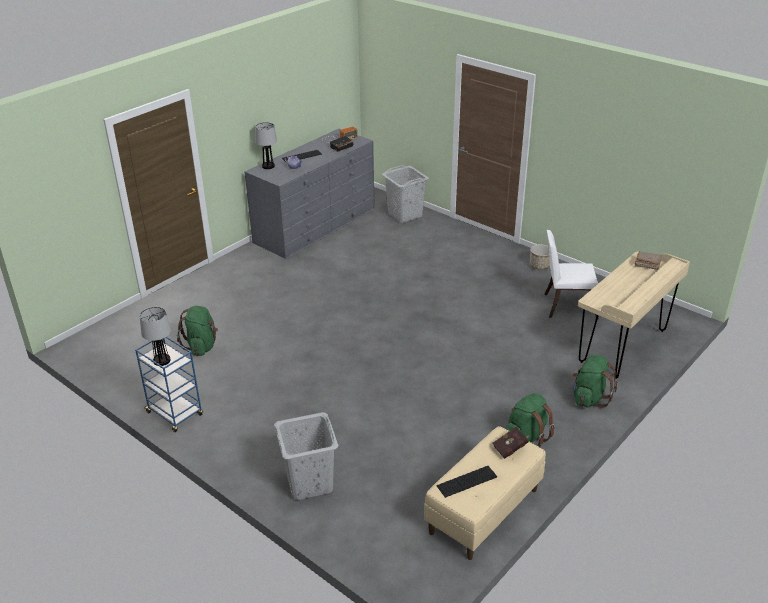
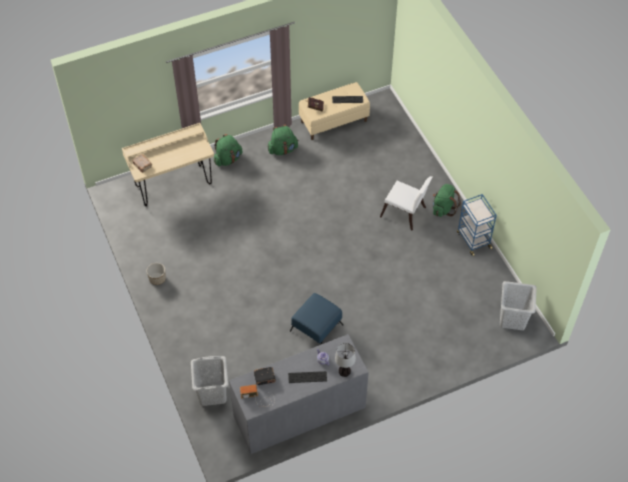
camera: 155 degrees left, 20 degrees up
(162, 361) = (481, 210): table lamp -> none
(201, 346) = (442, 293): green backpack -> green backpack (443, 208)
(309, 482) = (412, 167): grey laundry basket -> grey laundry basket (512, 319)
(338, 278) = (316, 328): none -> blue ottoman
(566, 305) = (176, 232): white chair -> white chair (405, 214)

